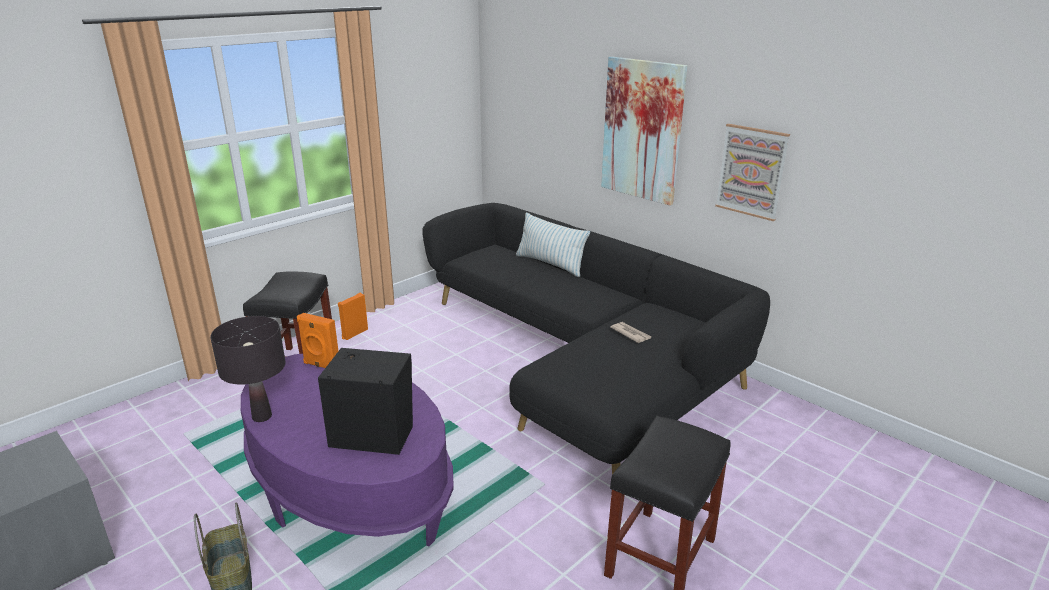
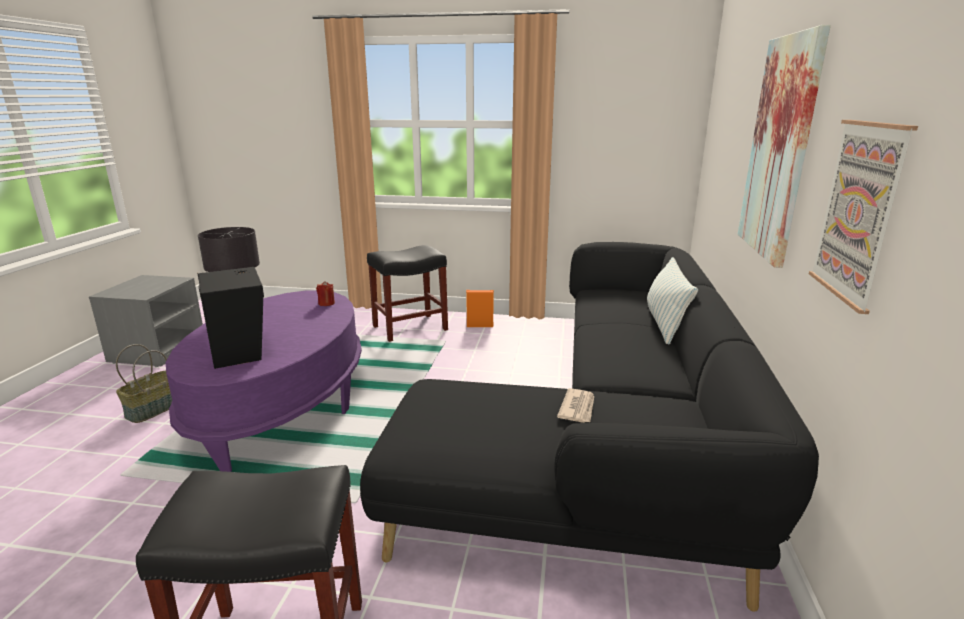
camera: 55 degrees right, 5 degrees down
(321, 365) = (326, 303): orange speaker -> red candle

